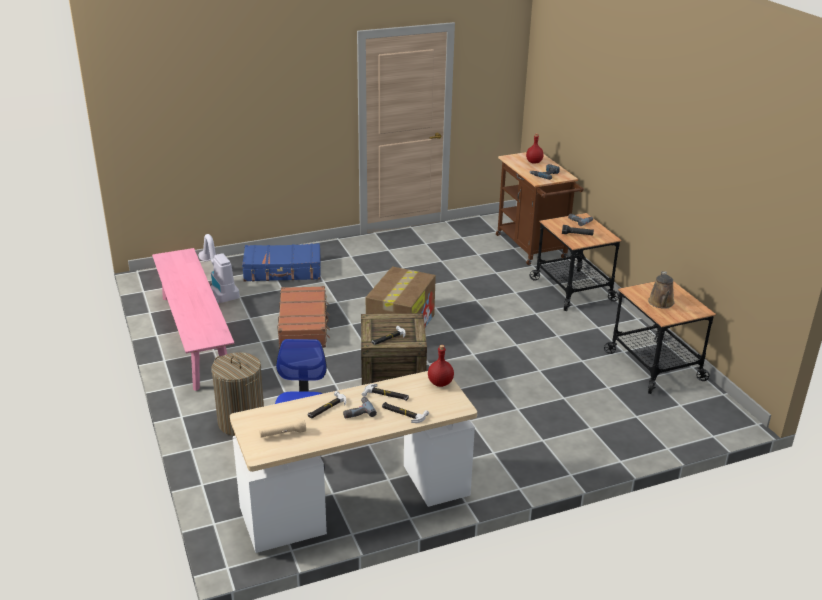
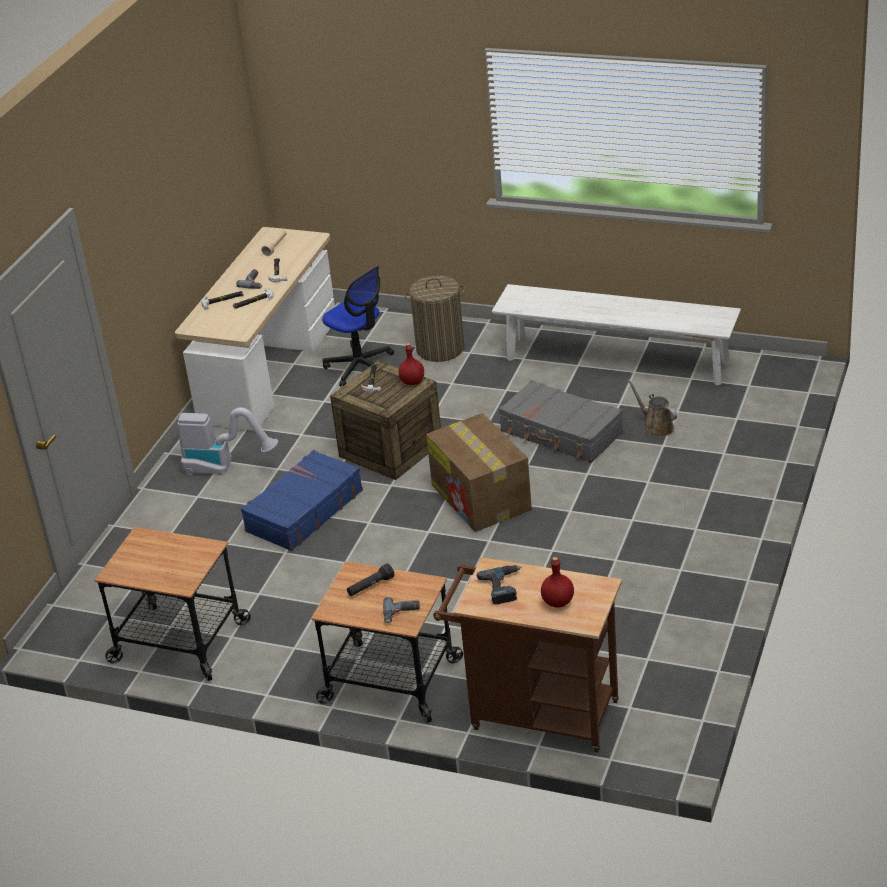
camera: 135 degrees right, 5 degrees up
(195, 337) = (617, 361): pink bench -> white bench
(219, 290) = (709, 402): vacuum cleaner -> vacuum cleaner (225, 467)
(283, 271) = (709, 460): blue suitcase -> blue suitcase (303, 511)
(304, 326) = (561, 433): brown suitcase -> grey suitcase
(440, 383) = (230, 330): red bottle -> red bottle (412, 382)
(661, 303) = (162, 553): brown watering can -> brown watering can (656, 427)

